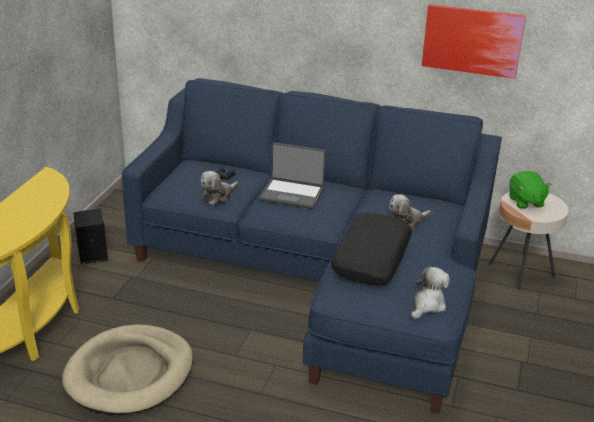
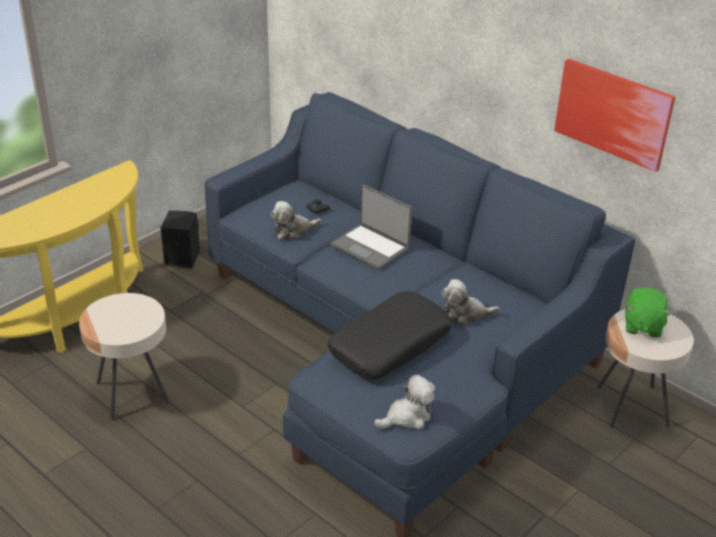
camera: 25 degrees right, 5 degrees up
(130, 373) = (132, 393): beige dog bed -> beige side table

